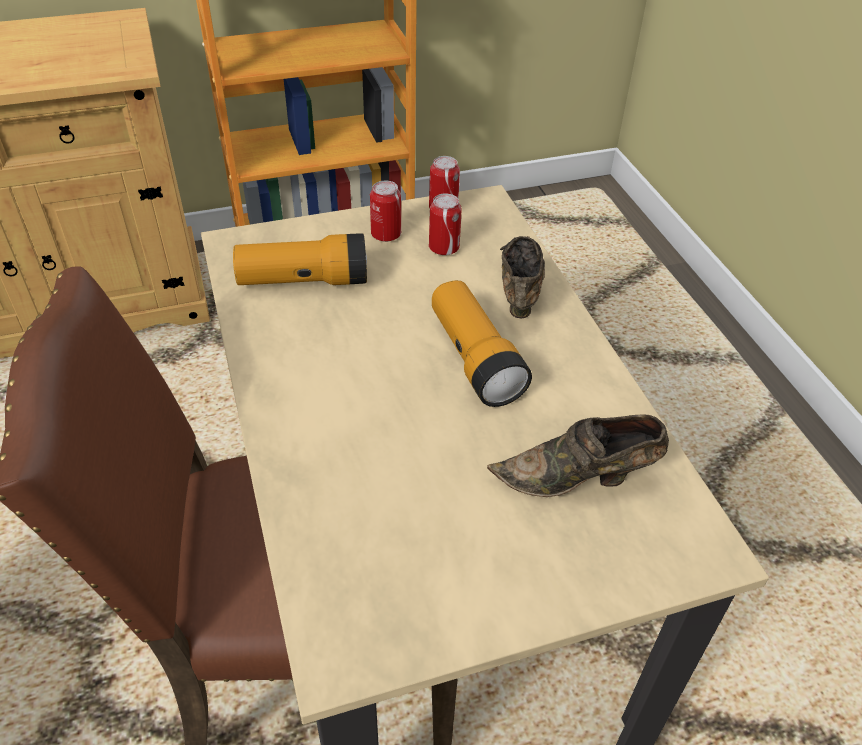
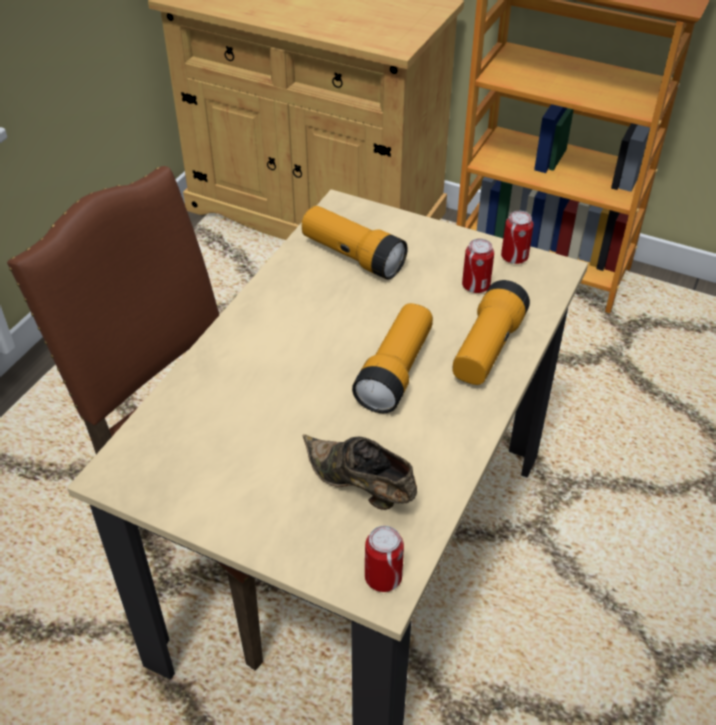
camera: 45 degrees right, 0 degrees up
(386, 235) = (447, 254): can -> can (383, 577)
(520, 294) = (487, 349): brown shoe -> flashlight

